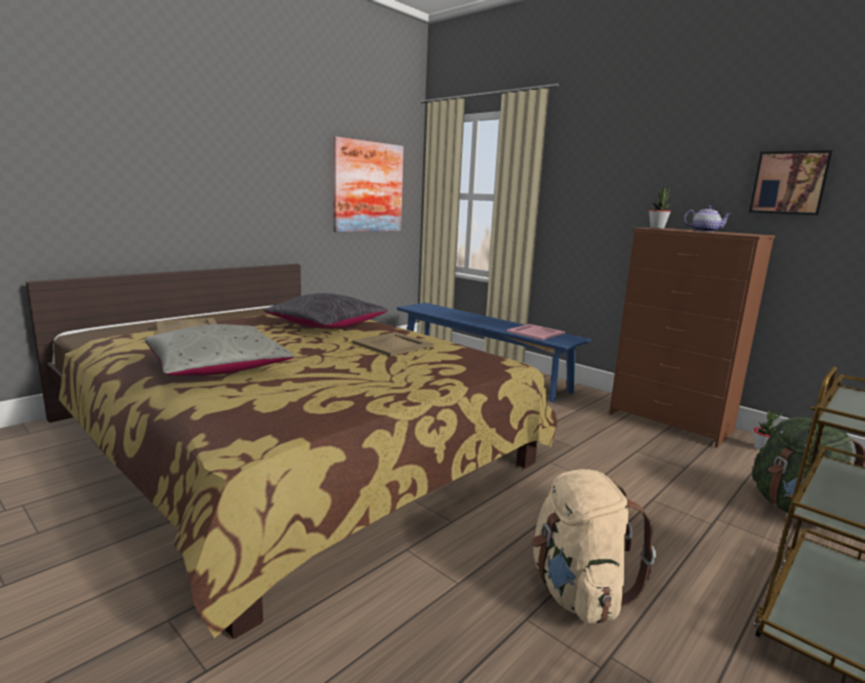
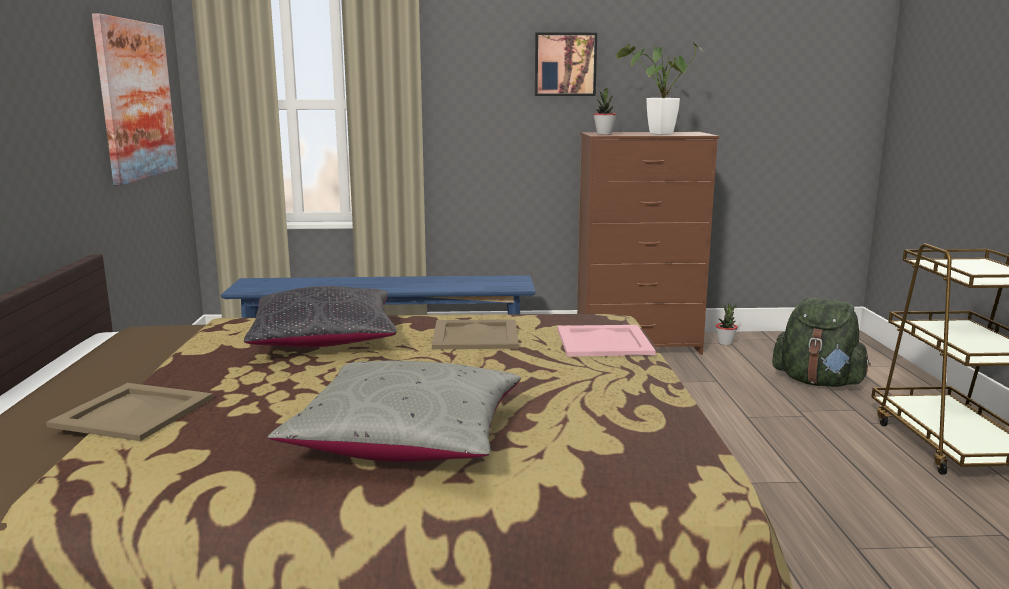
camera: 45 degrees left, 0 degrees up
(536, 332) = (468, 282): pink tray -> pink tray (604, 341)
(577, 592) = (841, 510): beige backpack -> none
(705, 231) = (656, 134): teapot -> potted plant
(790, 183) = (701, 79): picture -> picture (565, 64)

